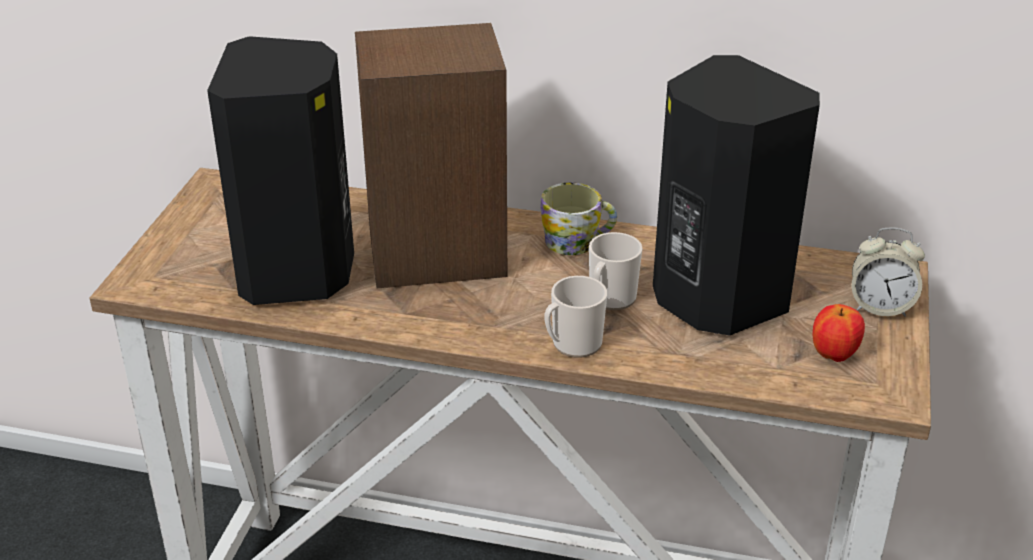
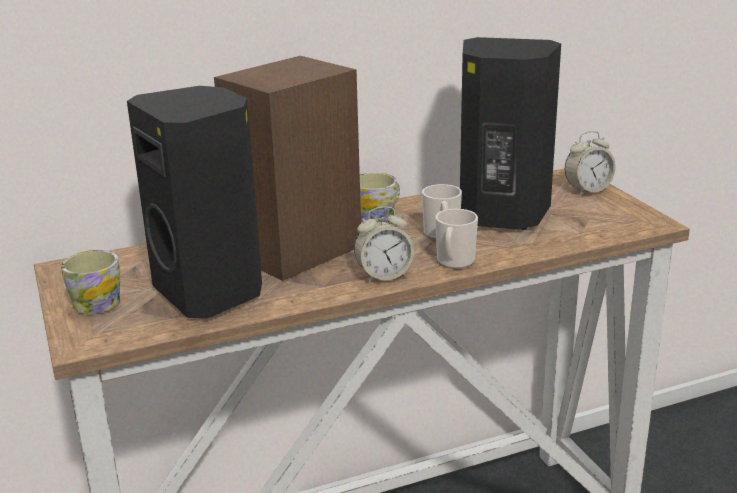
camera: 35 degrees left, 10 degrees down
(197, 237) = (96, 300): none -> mug
(478, 327) = (383, 275): none -> alarm clock
(834, 355) = (599, 217): apple -> none

